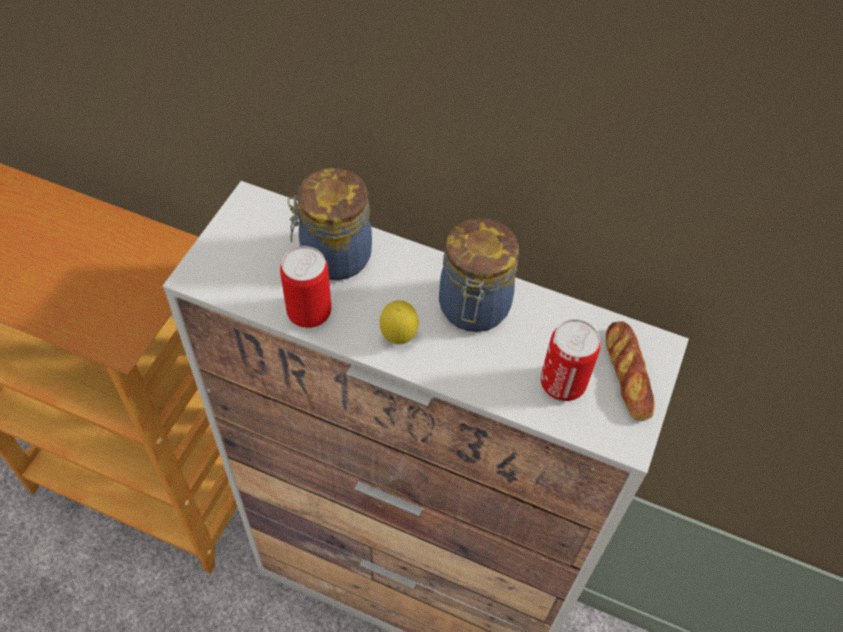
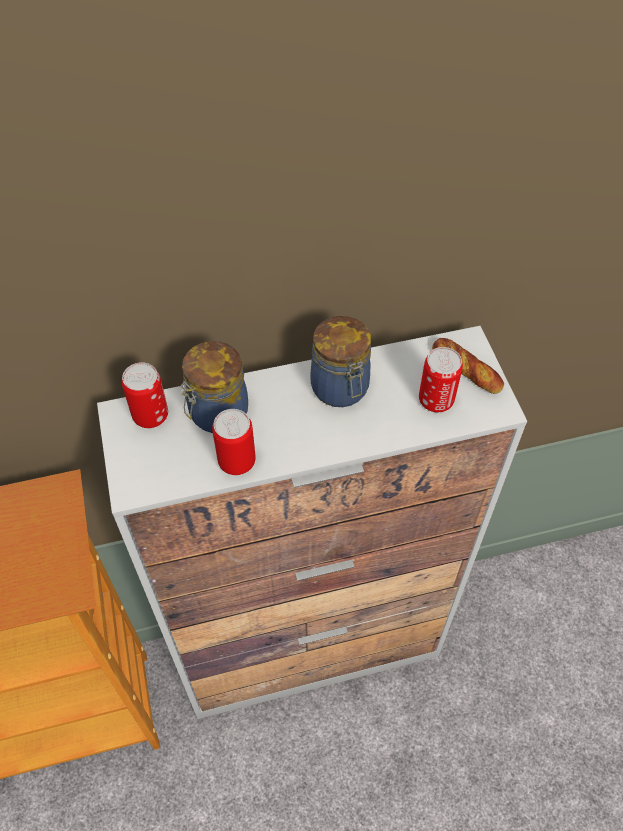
camera: 35 degrees left, 0 degrees up
(274, 221) = (151, 416): none -> can
(398, 338) = (311, 439): lemon -> none

